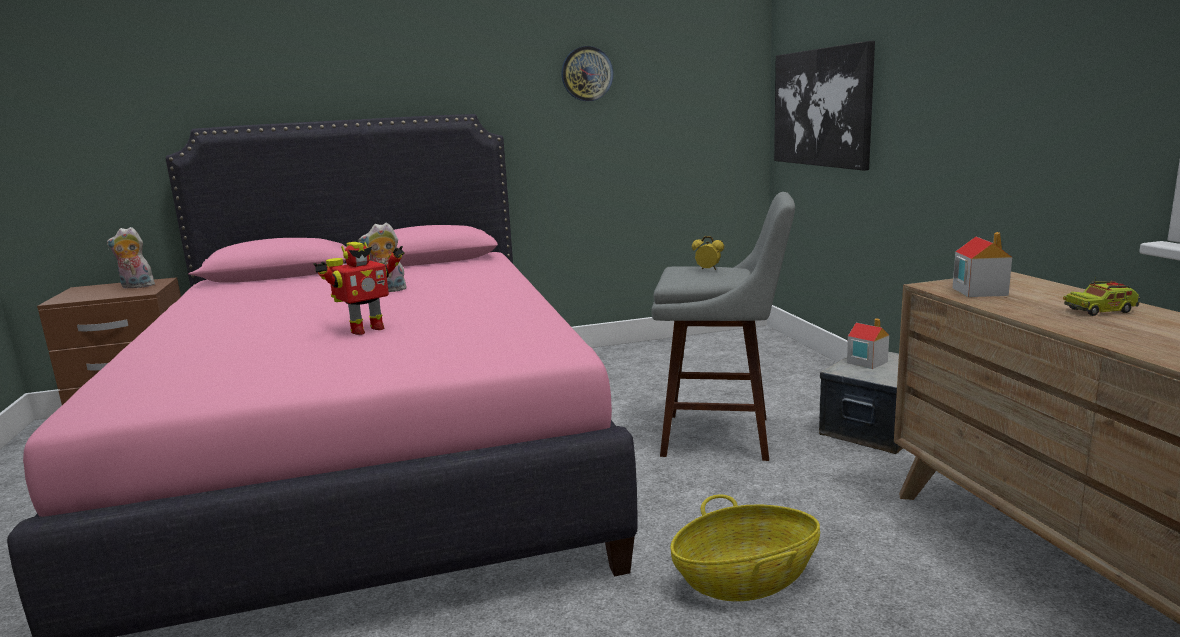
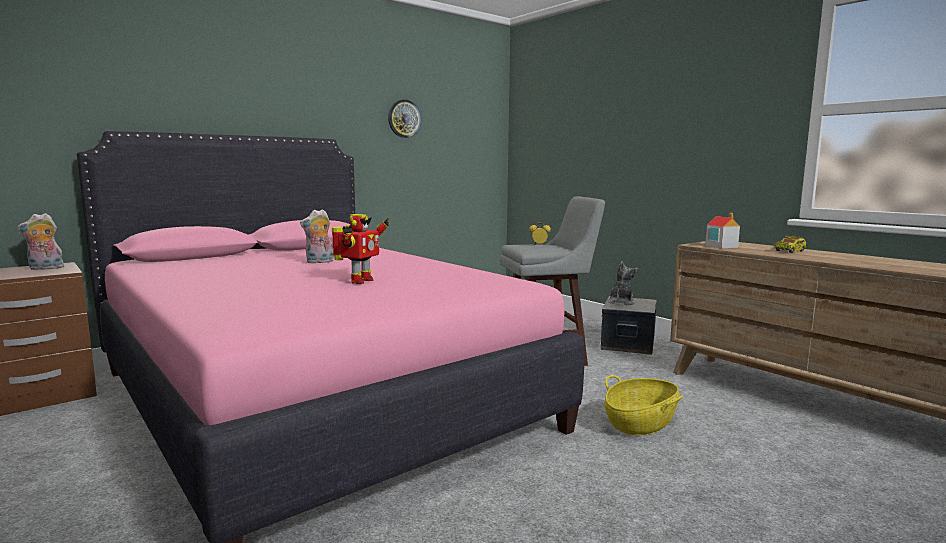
camera: 25 degrees left, 5 degrees down
(821, 107) = (555, 152): picture -> none
(866, 362) = (621, 302): toy house -> plush toy

